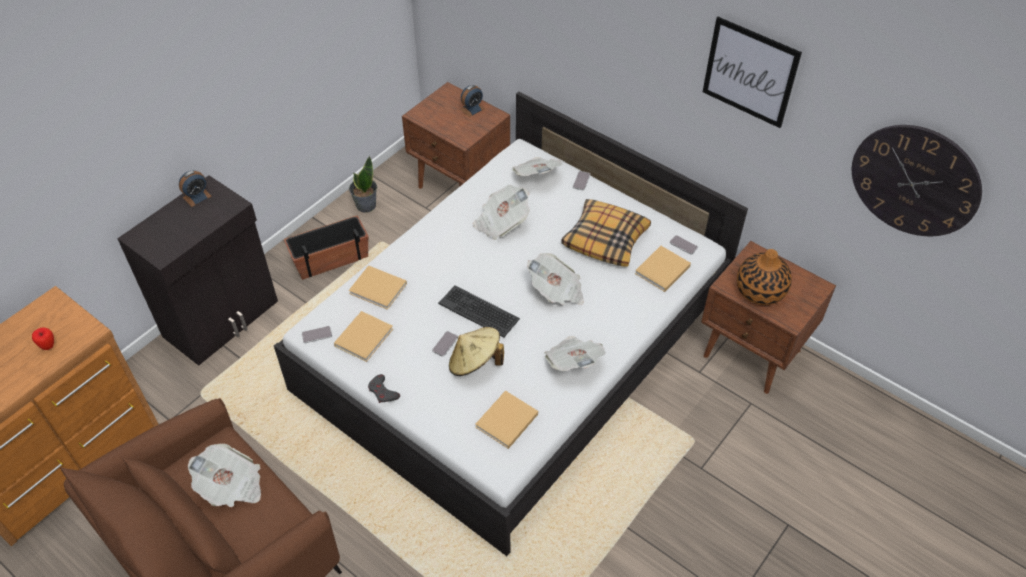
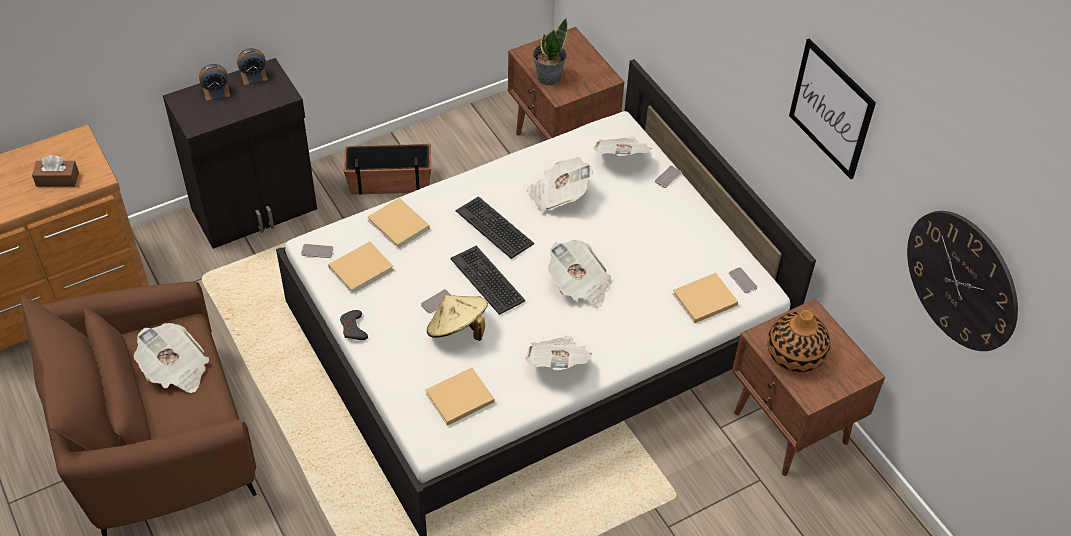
camera: 20 degrees right, 0 degrees up
(48, 346) = (57, 179): apple -> brown tissue box
(365, 205) = (451, 136): potted plant -> potted plant (548, 77)
(462, 265) = (495, 227): none -> keyboard
(472, 109) = (586, 64): alarm clock -> alarm clock (216, 92)
(606, 239) = (661, 248): pillow -> none

